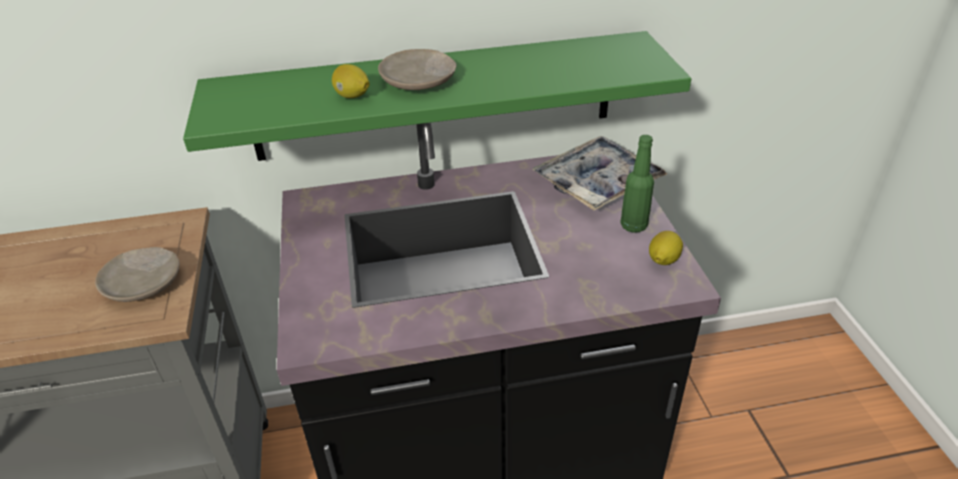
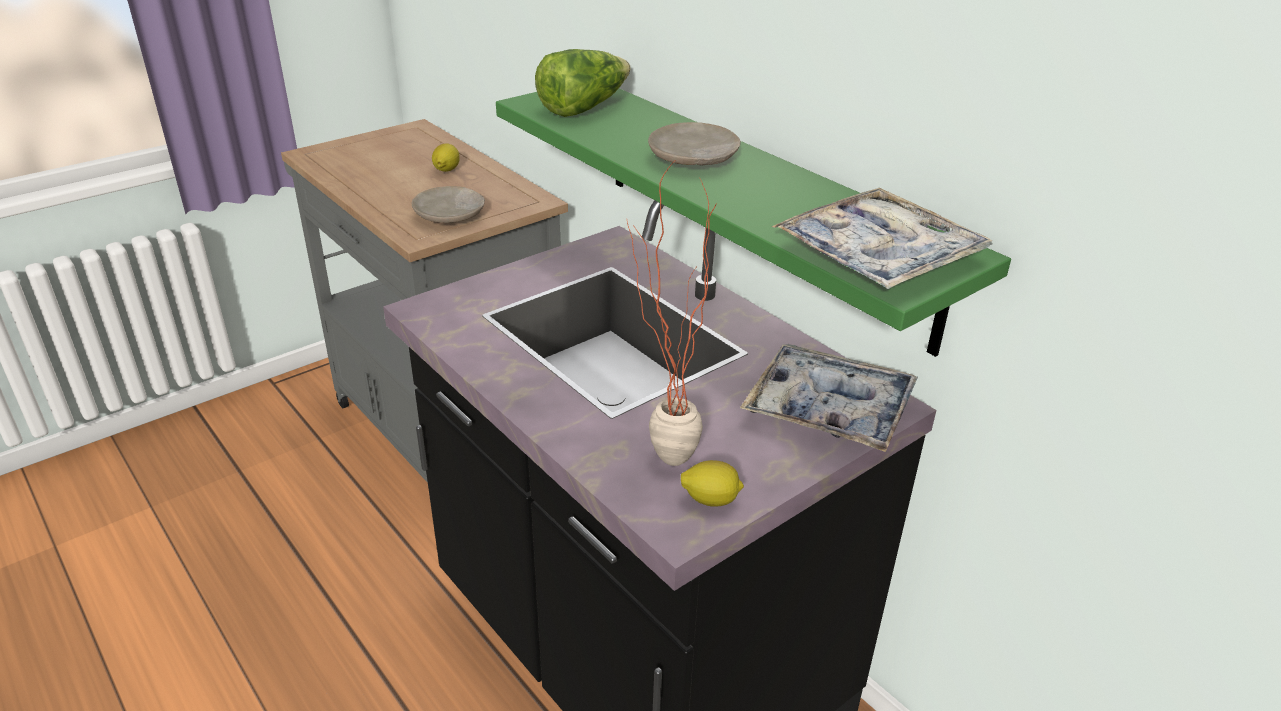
camera: 60 degrees right, 5 degrees down
(261, 99) = (583, 107): none -> lettuce
(352, 96) = (628, 139): lemon -> lemon (446, 170)
(612, 270) = (658, 462): none -> potted plant
(619, 63) = (878, 255): none -> tray
(633, 226) = (763, 460): green bottle -> none

